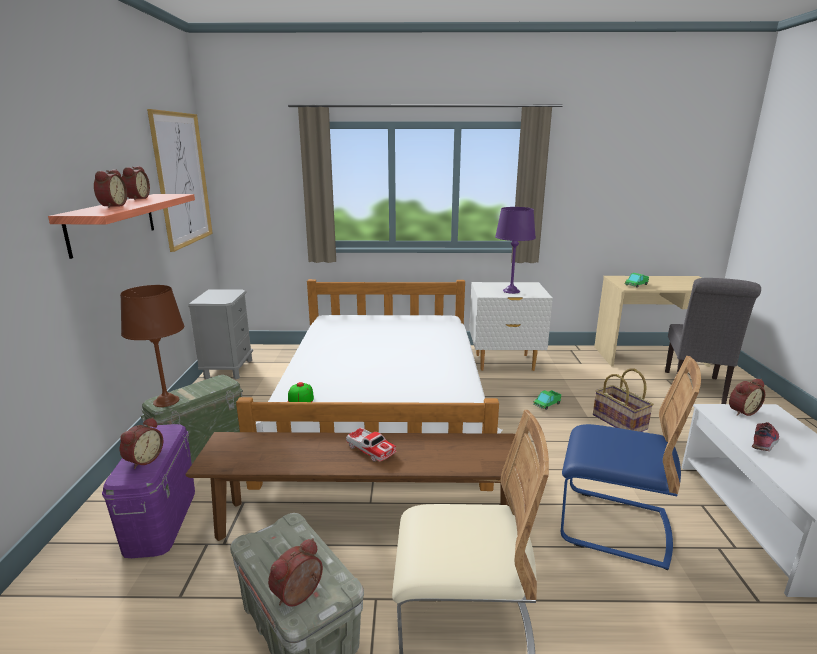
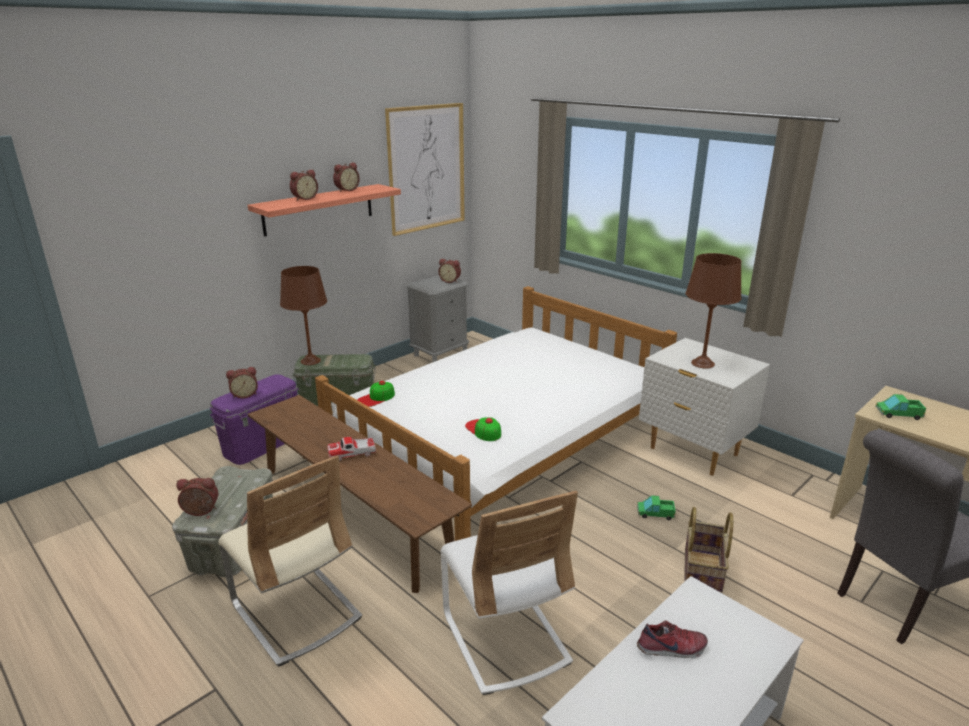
camera: 45 degrees right, 5 degrees up
(370, 449) = (352, 453): toy car -> toy car turned 75 degrees clockwise
(431, 386) = (483, 430): none -> cap
(511, 291) = (703, 363): purple table lamp -> brown table lamp
(613, 526) = (505, 638): blue chair -> white chair
(741, 411) = (730, 615): alarm clock -> alarm clock (450, 281)

